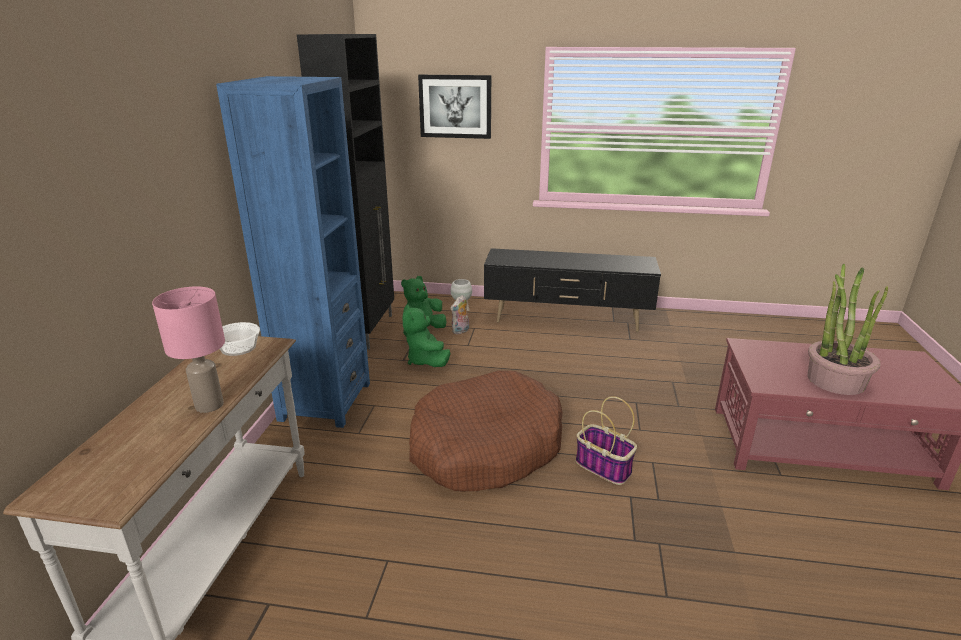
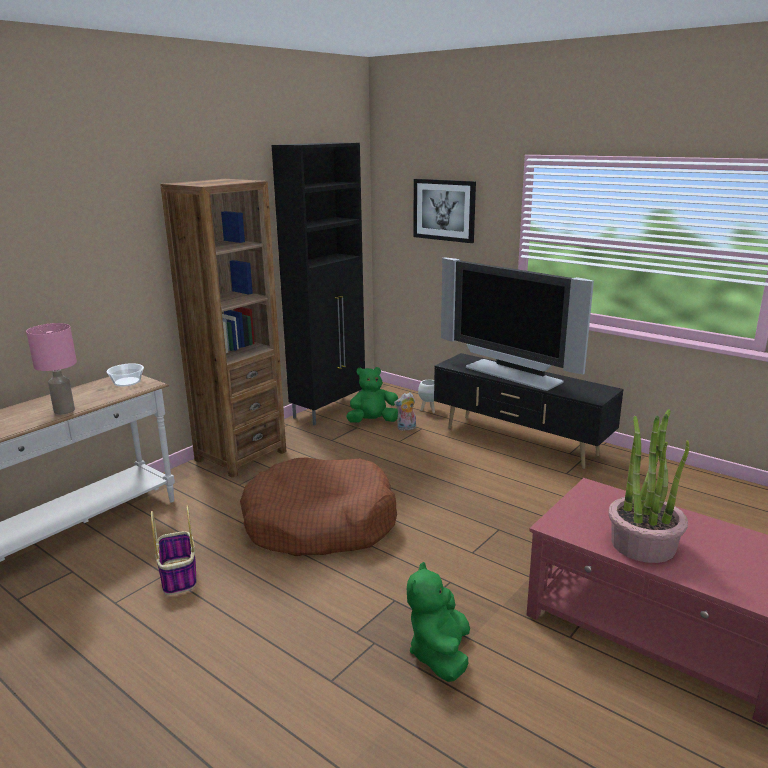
camera: 30 degrees right, 5 degrees down
(325, 401) = (240, 455): blue bookcase -> brown bookcase
(426, 361) = (349, 445): green plush toy -> green plush toy (440, 654)
(560, 261) = (511, 375): none -> television
(604, 467) = (400, 571): basket -> basket (179, 577)

